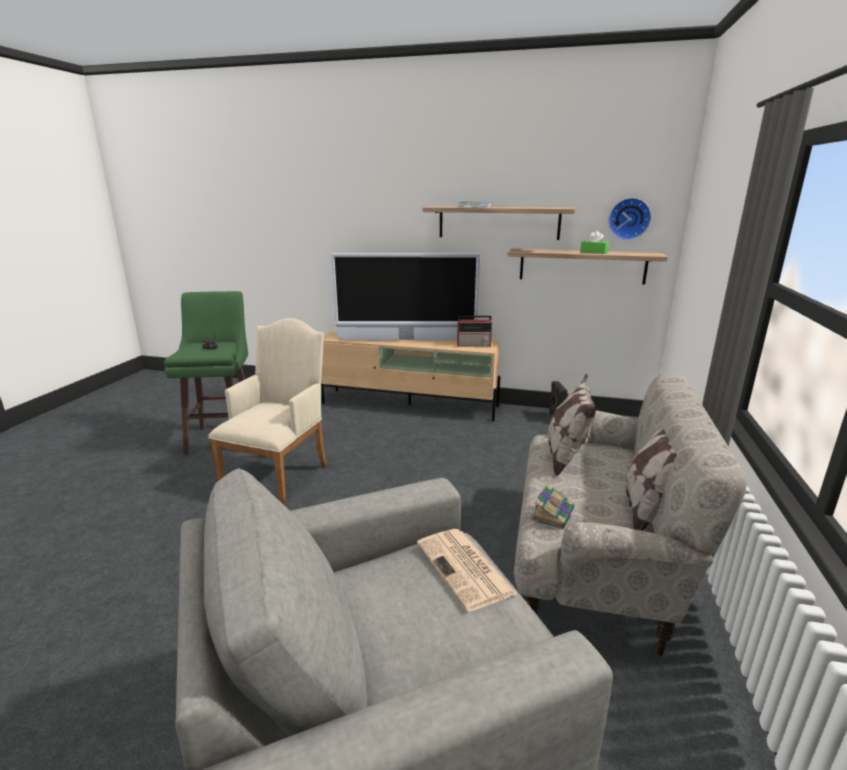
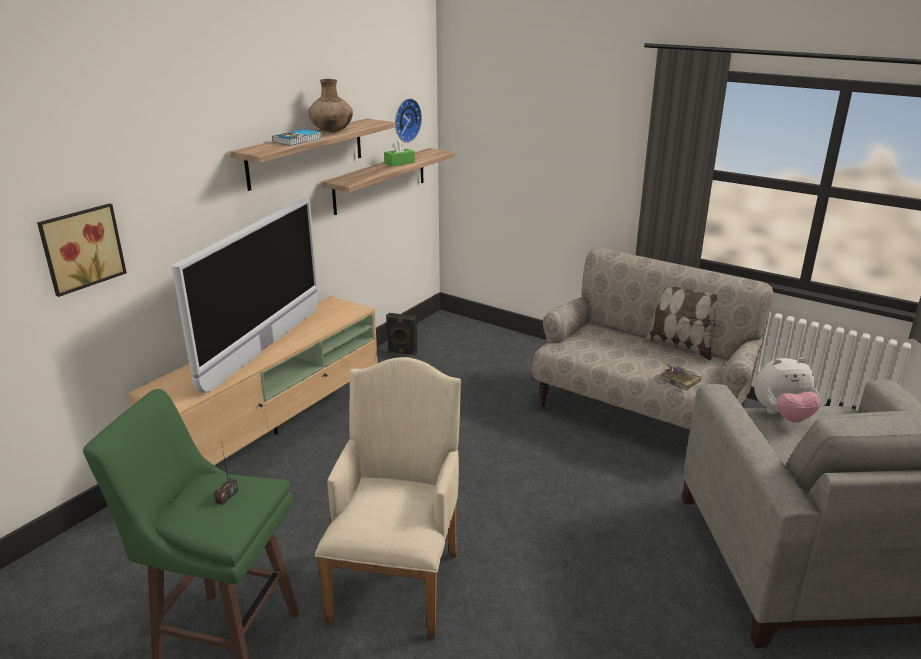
camera: 70 degrees left, 5 degrees up
(280, 474) = (398, 578): beige armchair -> beige armchair turned 60 degrees clockwise
(326, 238) = (81, 248): none -> picture
(465, 568) = (782, 415): newspaper -> plush toy
(474, 345) = (336, 312): radio -> none
(513, 207) = (332, 131): none -> brown vase
(566, 457) = (594, 350): pillow -> none

